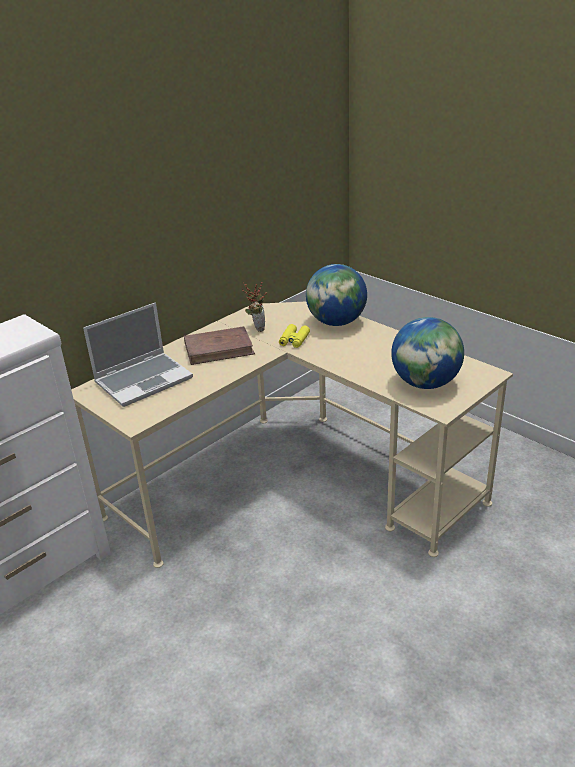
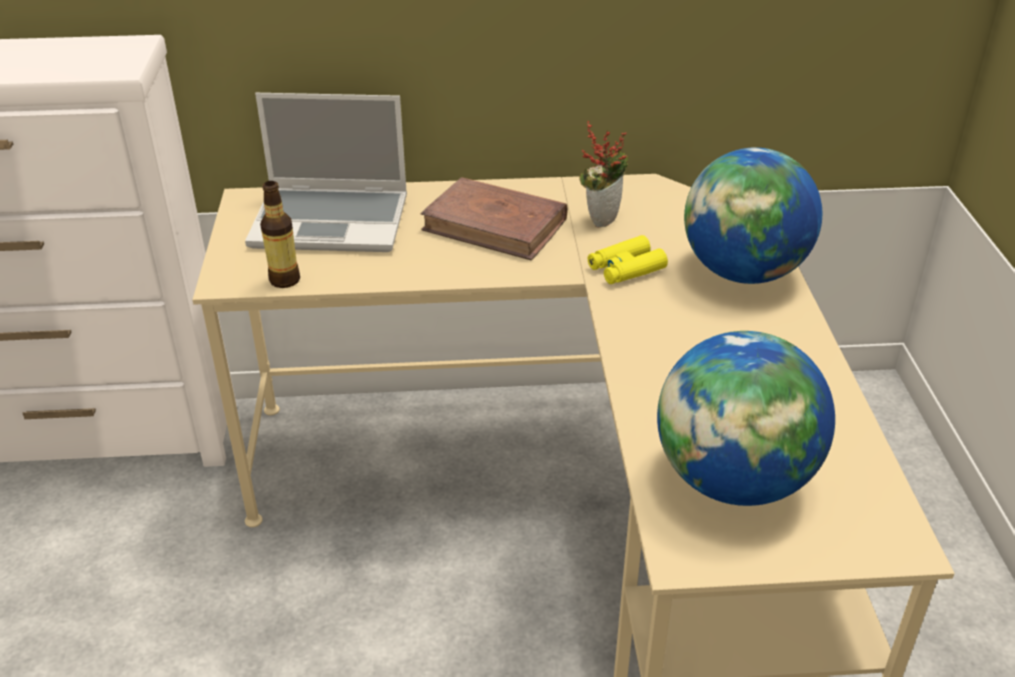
camera: 40 degrees right, 5 degrees up
(162, 410) = (284, 280): none -> bottle

